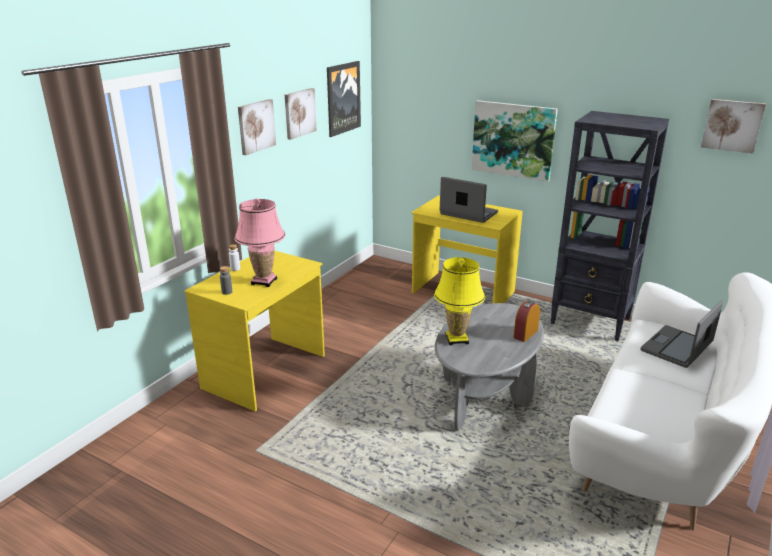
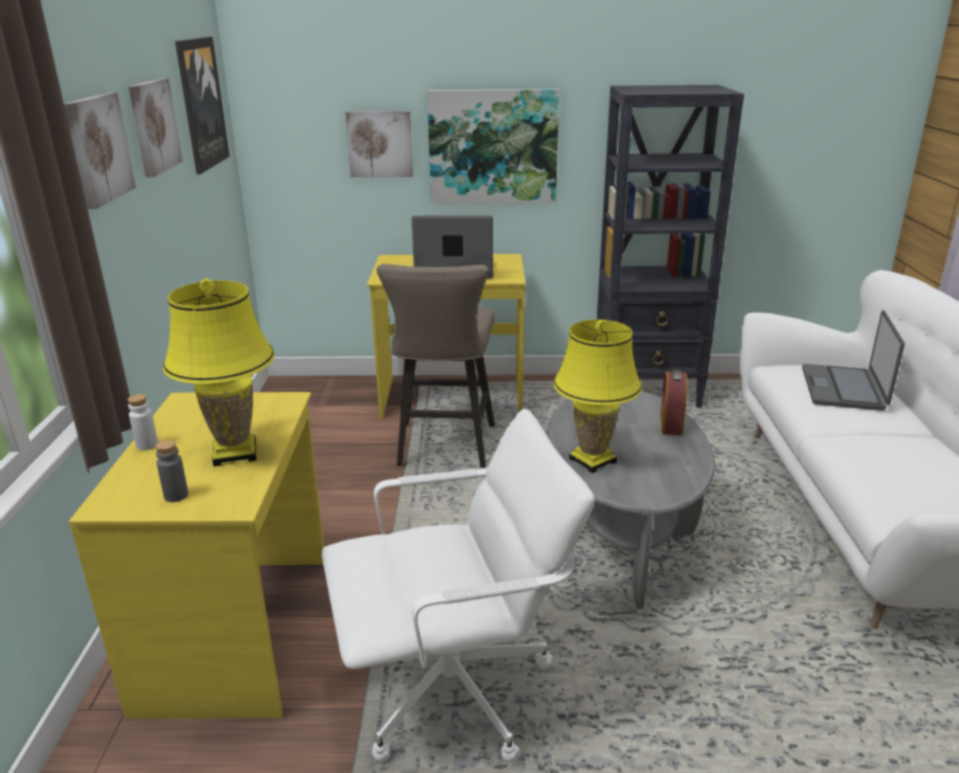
camera: 30 degrees left, 0 degrees up
(264, 281) = (234, 453): pink table lamp -> yellow table lamp
(333, 430) = (454, 690): none -> white office chair
(431, 319) = (444, 449): none -> beige stool
(732, 125) = (797, 85): picture -> picture (380, 144)

